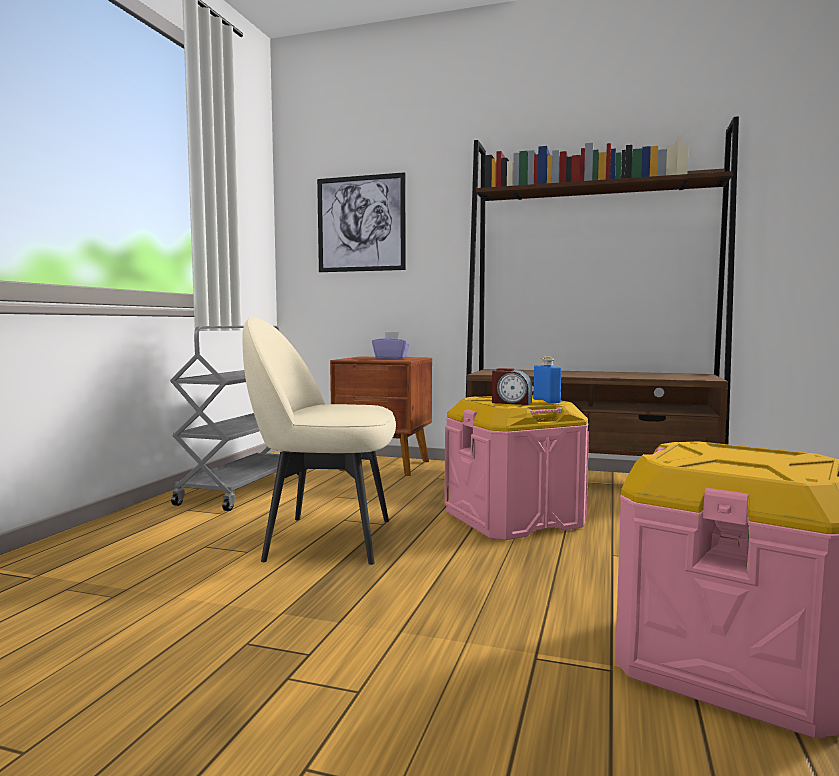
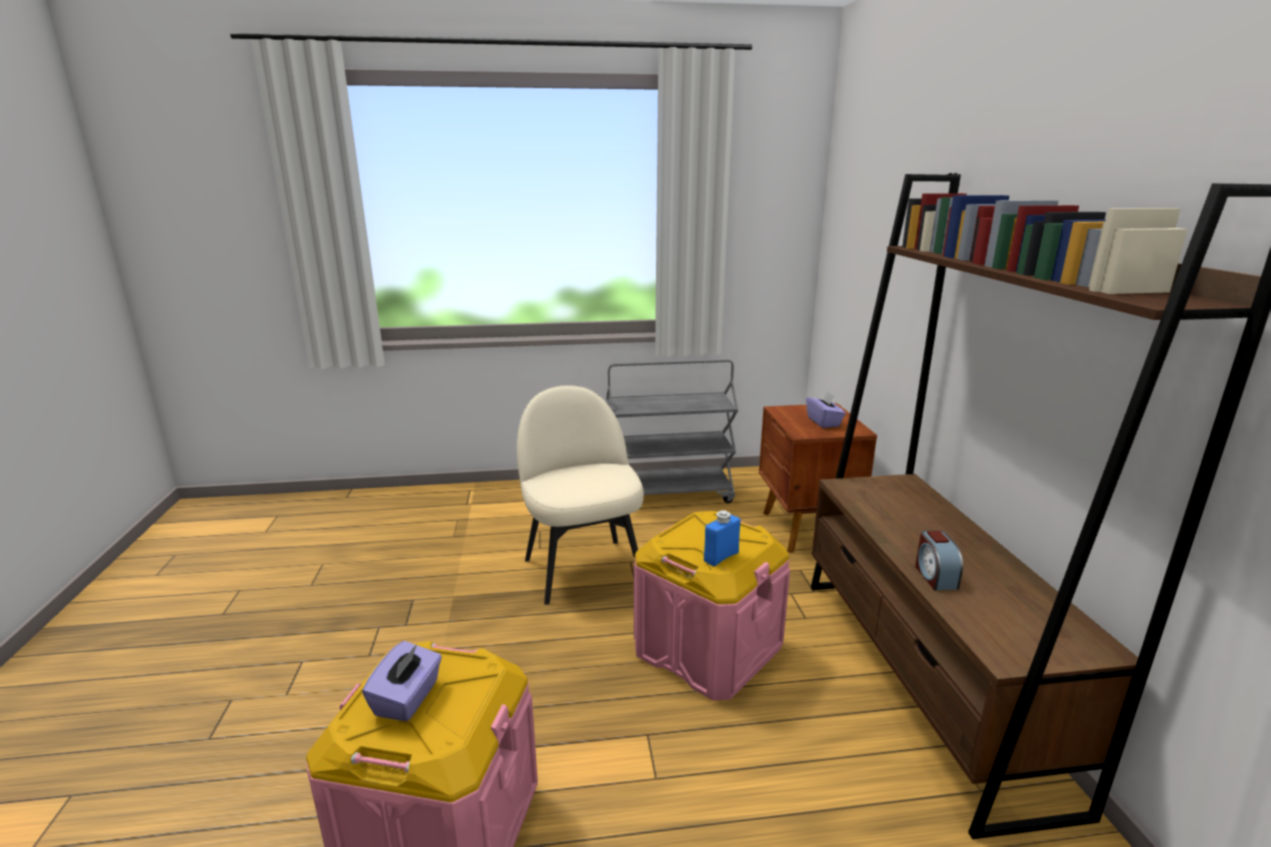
camera: 65 degrees right, 15 degrees up
(361, 224) = (865, 249): picture -> none
(511, 402) = (688, 540): alarm clock -> alarm clock (935, 576)
(751, 461) = (408, 698): none -> purple tissue box

